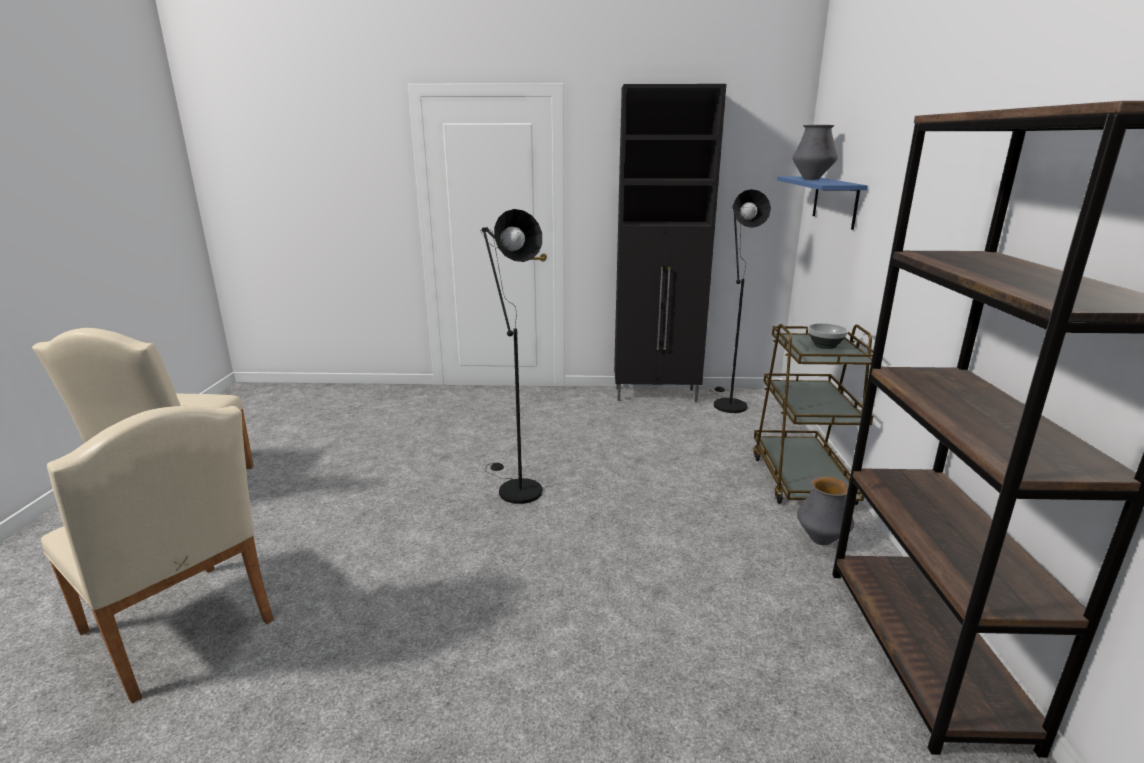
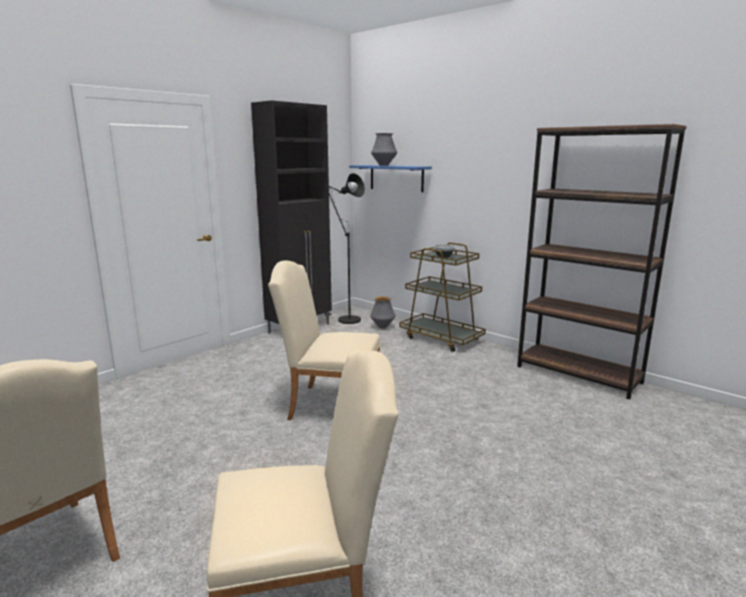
camera: 50 degrees left, 5 degrees down
(515, 488) = (328, 404): black floor lamp -> beige chair
(821, 540) = (491, 357): vase -> vase (382, 327)

